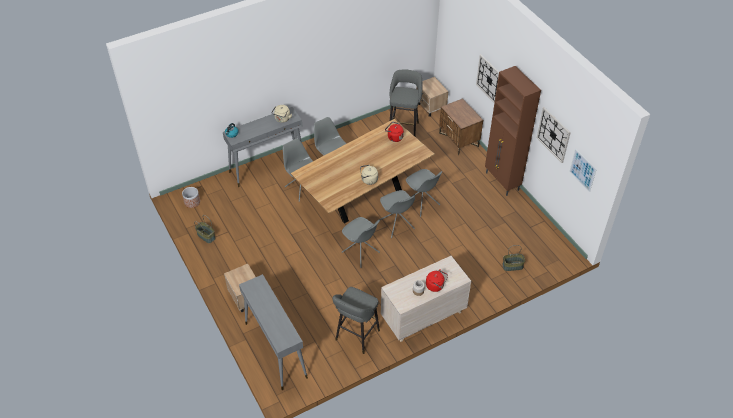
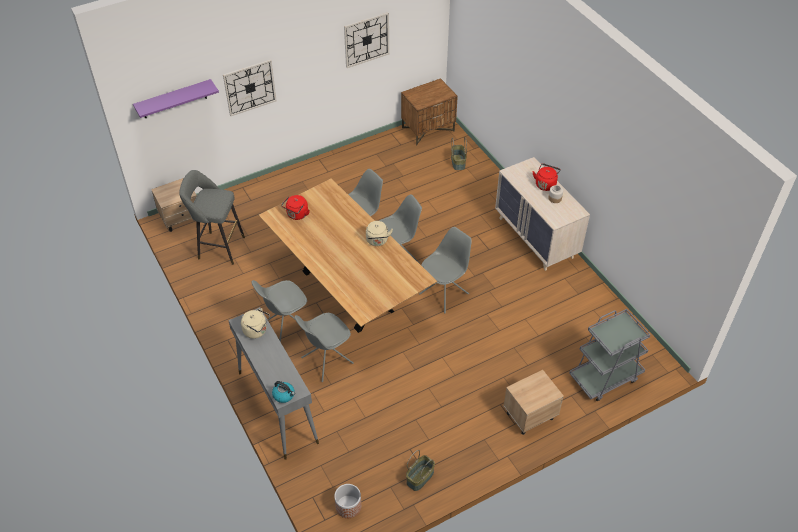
camera: 90 degrees left, 0 degrees up
(275, 350) = (605, 377): grey console table -> grey cart
(356, 337) = (573, 298): grey stool -> none
(458, 39) = (174, 99): none -> purple shelf
(459, 140) = (250, 194): brown nightstand -> brown nightstand (428, 129)
(502, 182) = (328, 161): brown cabinet -> none
(582, 170) = (415, 31): picture -> none

